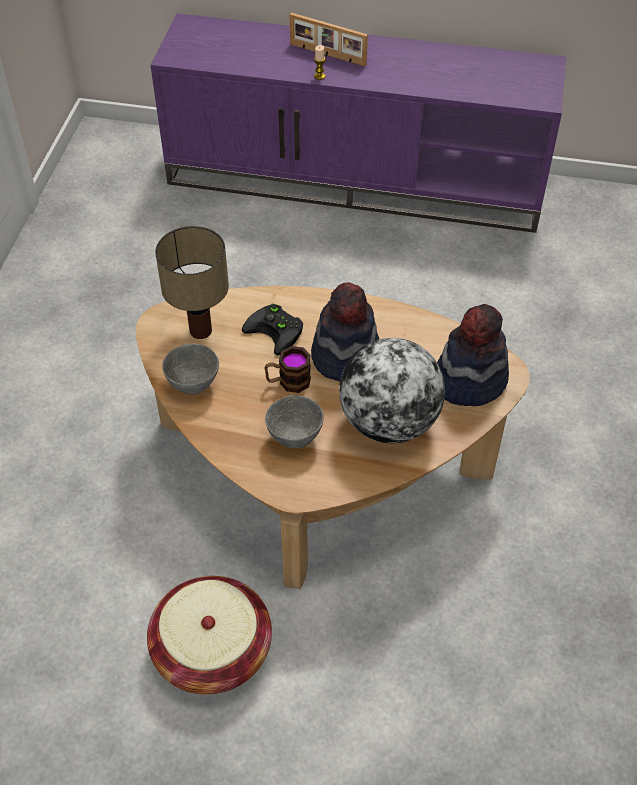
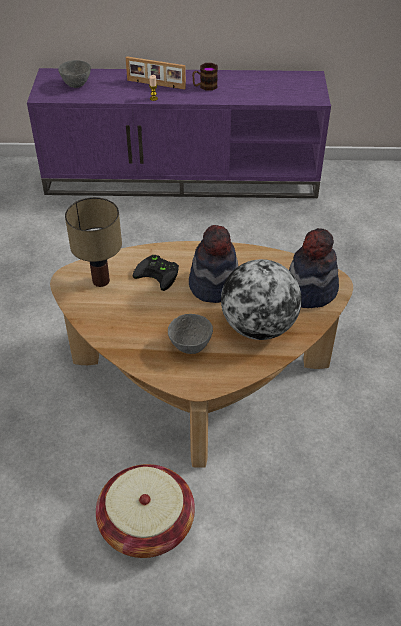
camera: 10 degrees left, 5 degrees down
(193, 384) = (103, 319): grey bowl -> grey bowl (76, 84)
(288, 382) = (176, 308): mug -> mug (205, 87)

